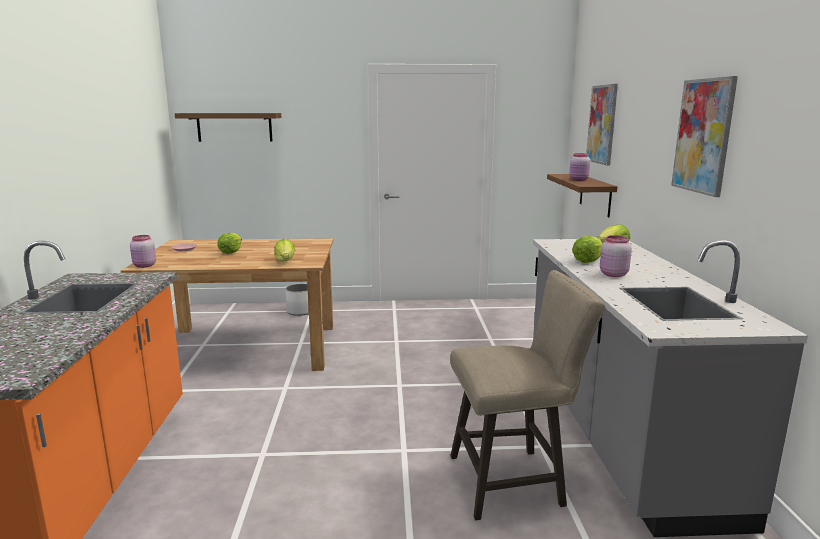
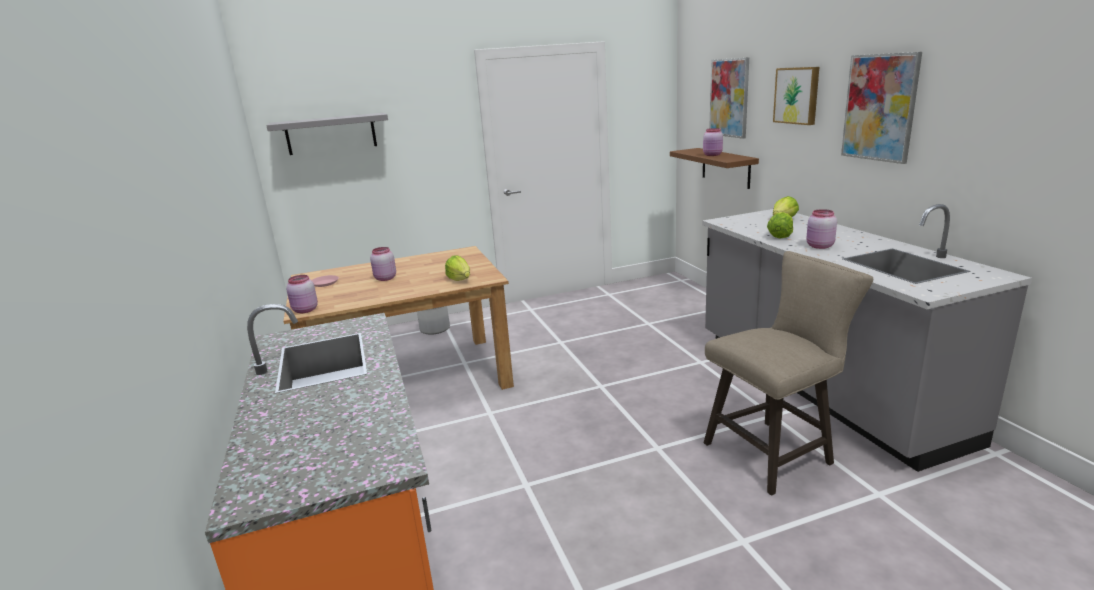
camera: 15 degrees left, 5 degrees up
(231, 252) = (385, 278): lettuce -> pink jar
(234, 127) = (331, 134): brown shelf -> grey shelf
(647, 122) = (797, 95): none -> picture

